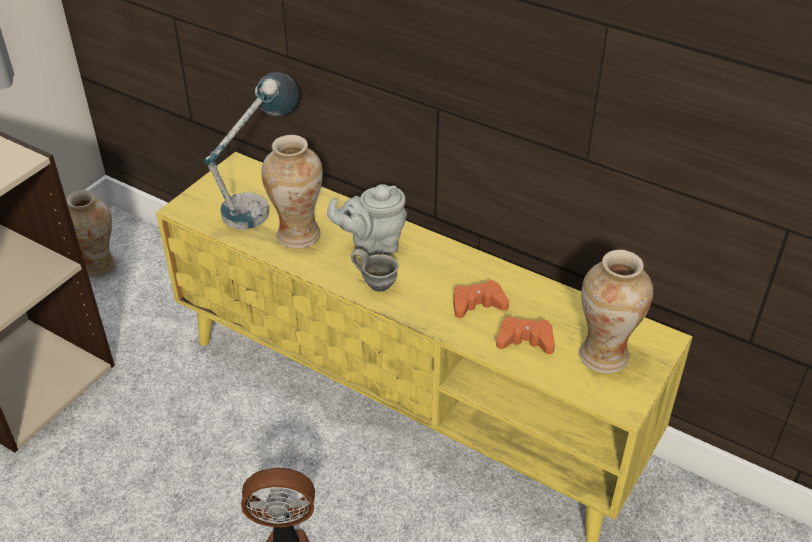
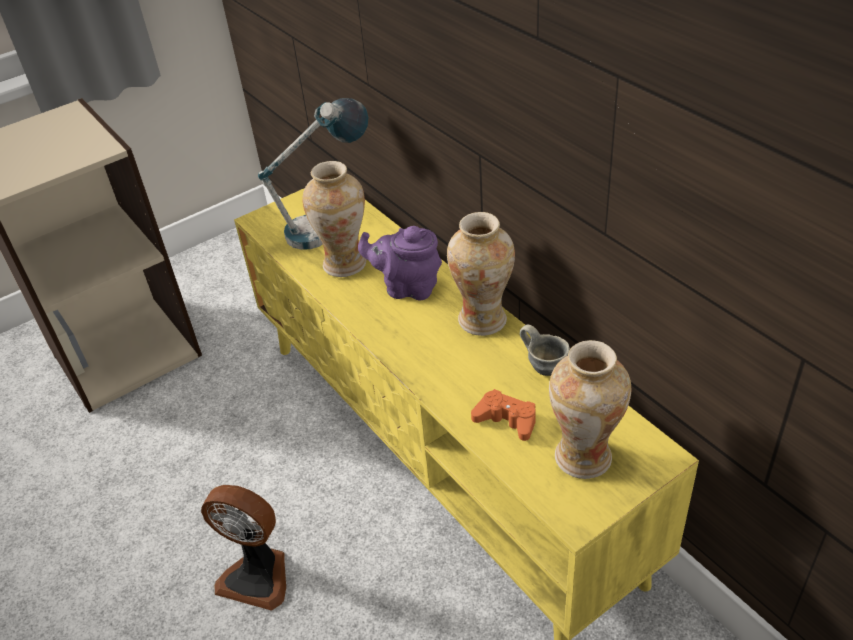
camera: 25 degrees right, 0 degrees up
(99, 266) = (232, 264): vase -> vase (483, 320)
(372, 245) = (407, 287): grey teapot -> purple teapot
(377, 283) = (391, 326): grey mug -> grey mug (545, 366)
(478, 304) = (478, 370): orange game controller -> none

